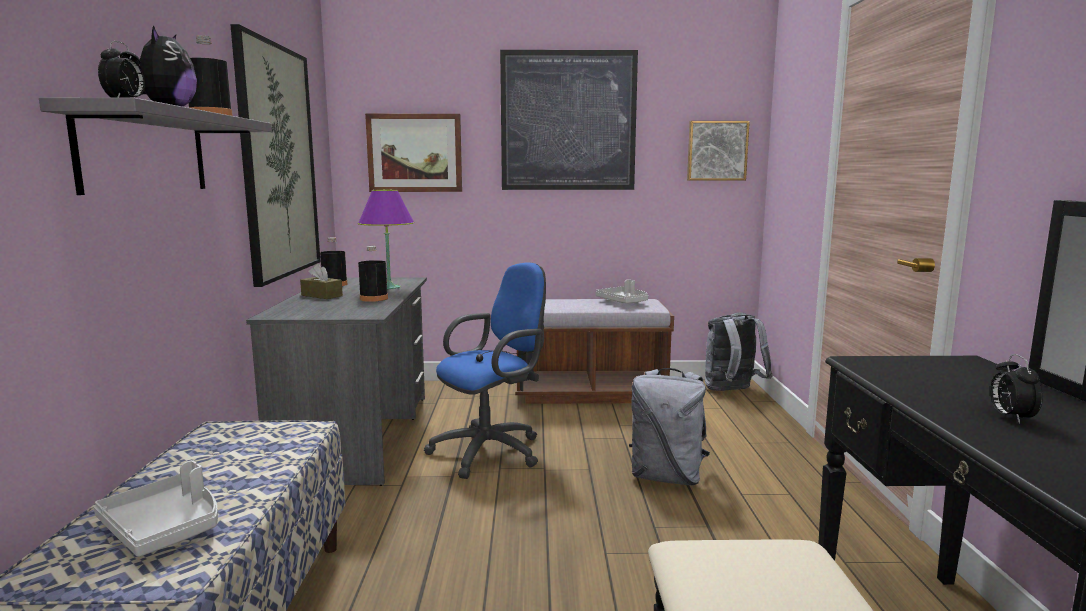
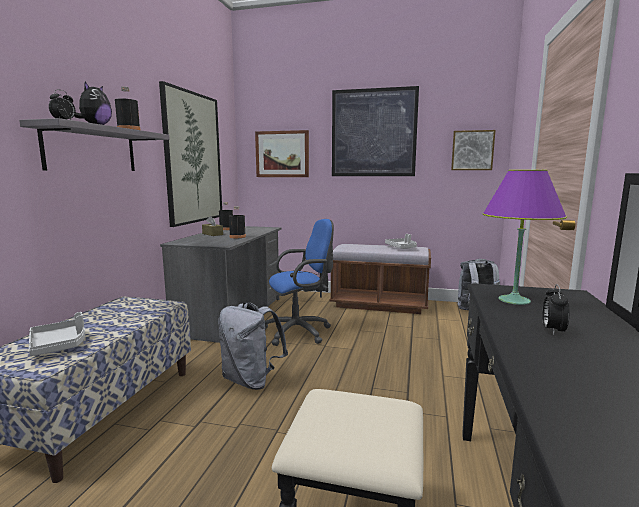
camera: 15 degrees right, 0 degrees up
(389, 287) = (253, 231): purple table lamp -> purple table lamp (514, 300)
(667, 477) = (398, 359): grey backpack -> grey backpack (251, 381)

